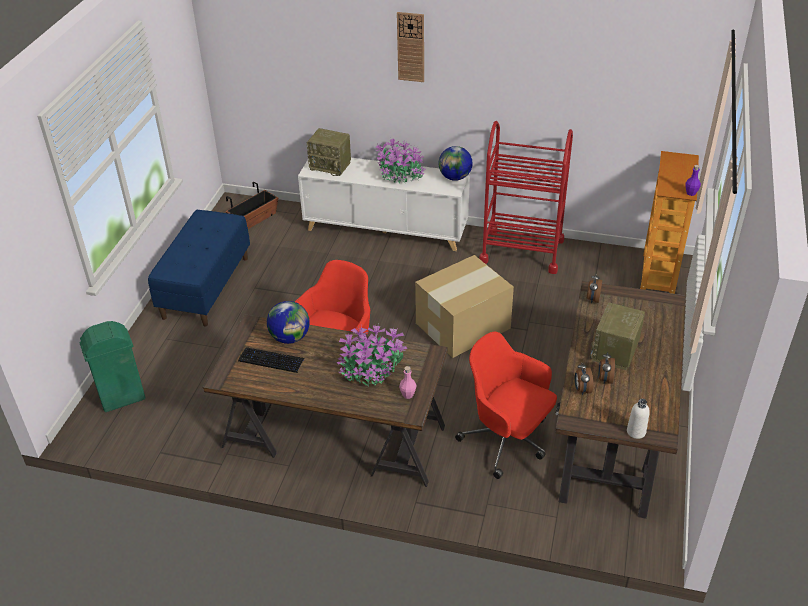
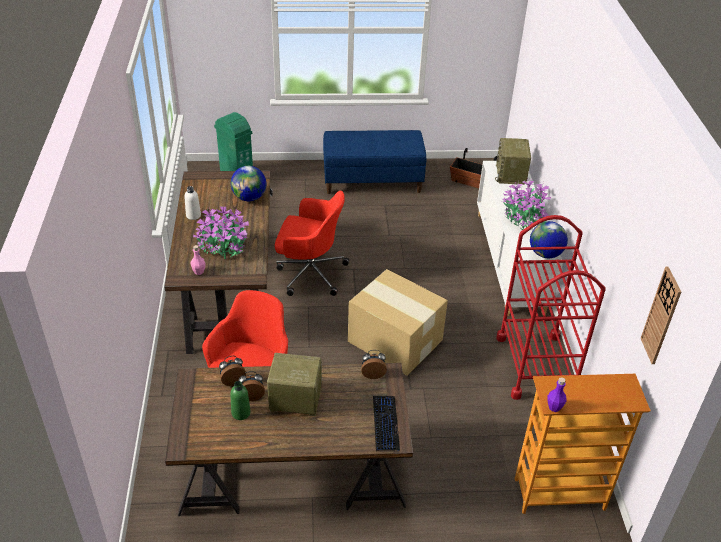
camera: 70 degrees right, 0 degrees up
(271, 360) = (220, 195): keyboard -> keyboard (385, 423)
(411, 47) = (578, 106): wall clock -> wall clock (661, 316)
(625, 389) = (241, 413): none -> green bottle
(636, 432) = (182, 426): white bottle -> white bottle (193, 215)

